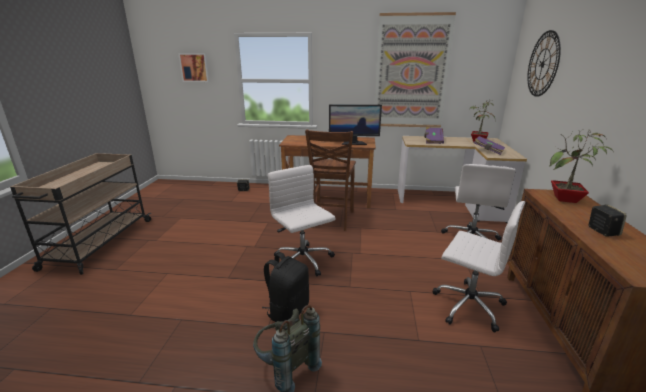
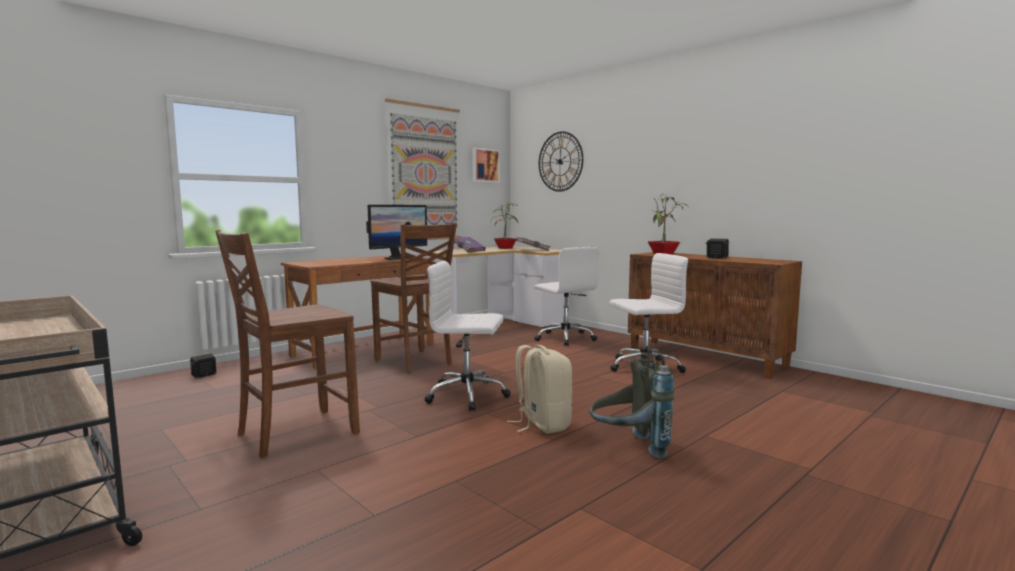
camera: 50 degrees left, 15 degrees down
(195, 67) = (68, 148): picture -> picture (485, 165)
(201, 245) = (294, 433): none -> brown chair
(287, 310) = (542, 424): black backpack -> beige backpack

